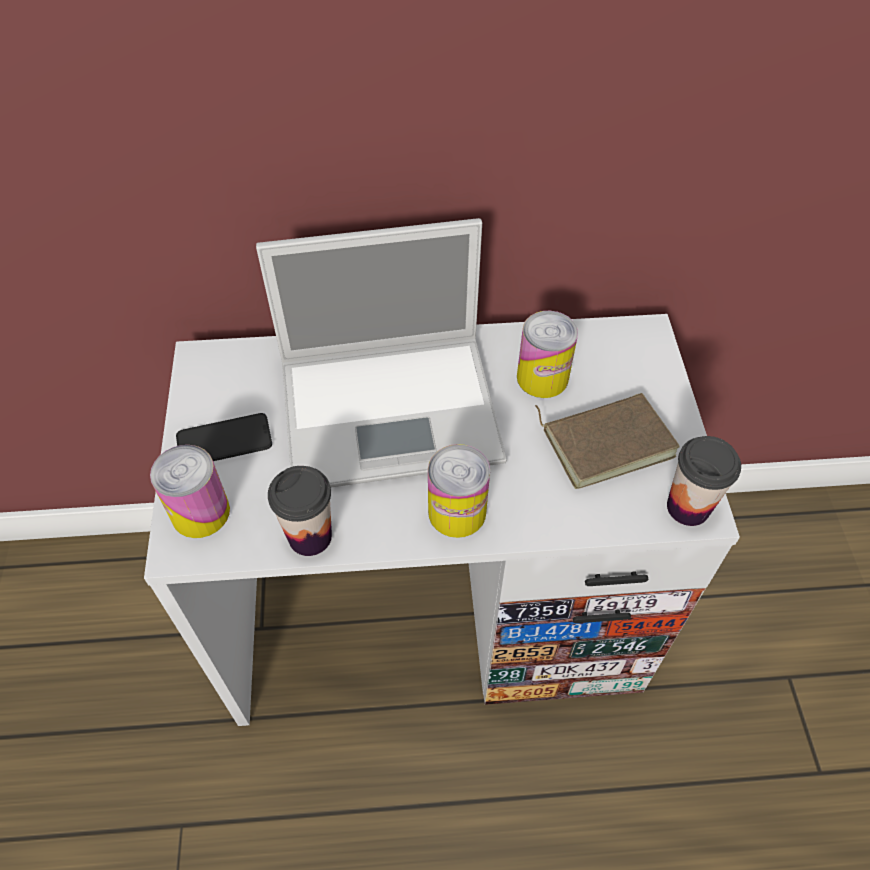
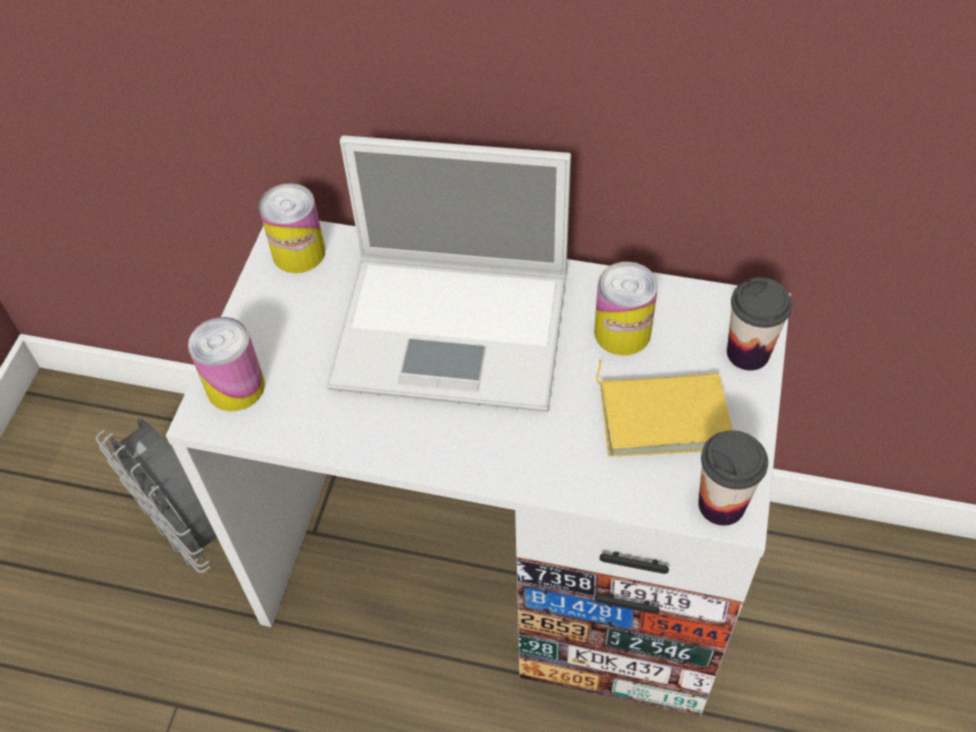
camera: 20 degrees right, 0 degrees up
(146, 656) = (192, 528): none -> grey fan
(224, 440) = (281, 323): phone -> none
(310, 536) = (328, 436): cup -> cup (748, 353)
(457, 512) = (479, 448): can -> can (299, 252)
(607, 440) = (663, 414): brown book -> yellow book

